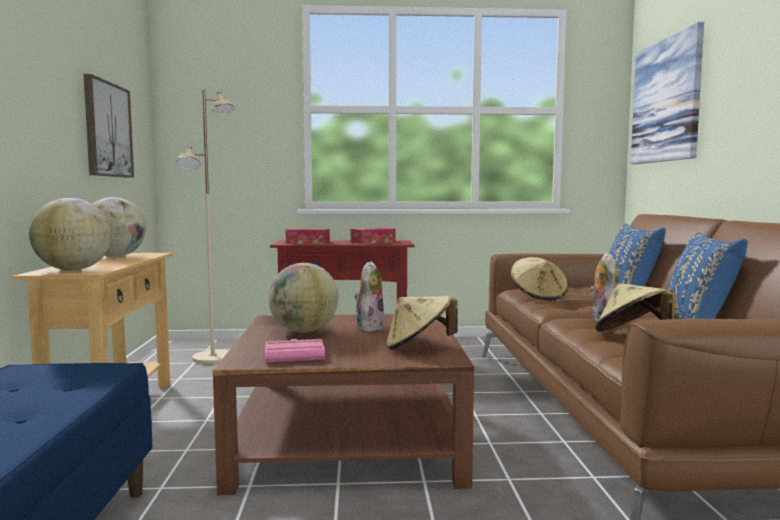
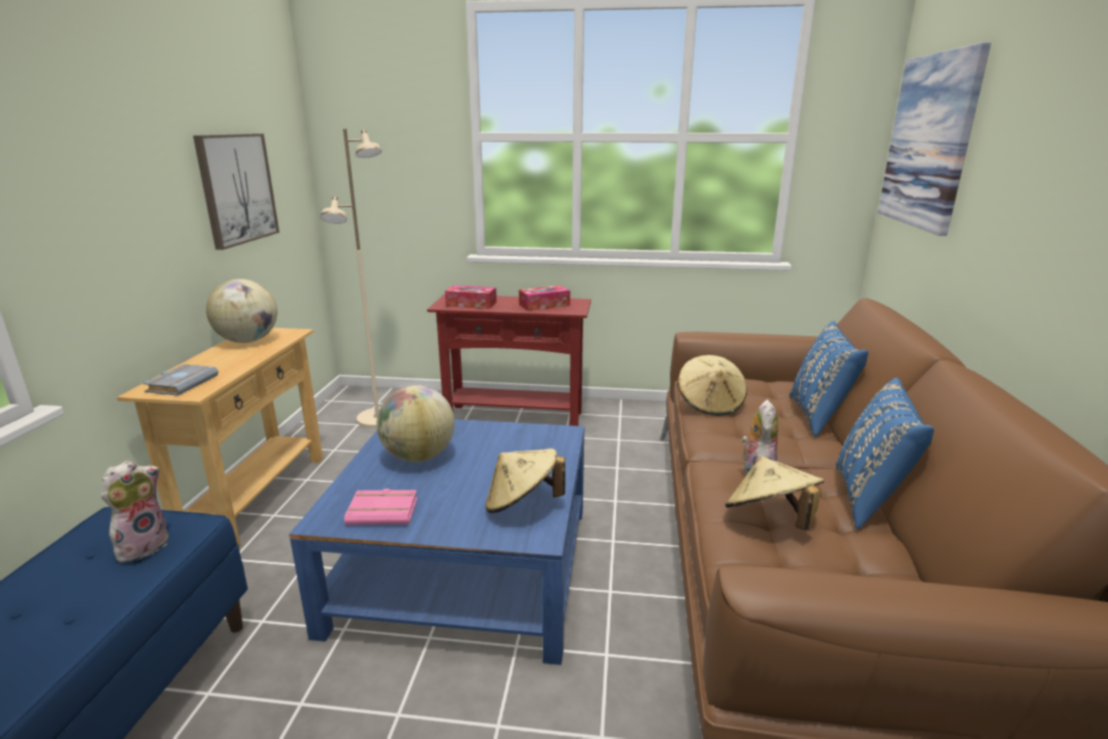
camera: 10 degrees right, 15 degrees up
(73, 270) = (182, 383): globe -> grey book
(348, 439) = (465, 567): brown coffee table -> blue coffee table
(369, 328) = (491, 454): plush toy -> plush toy (143, 545)

